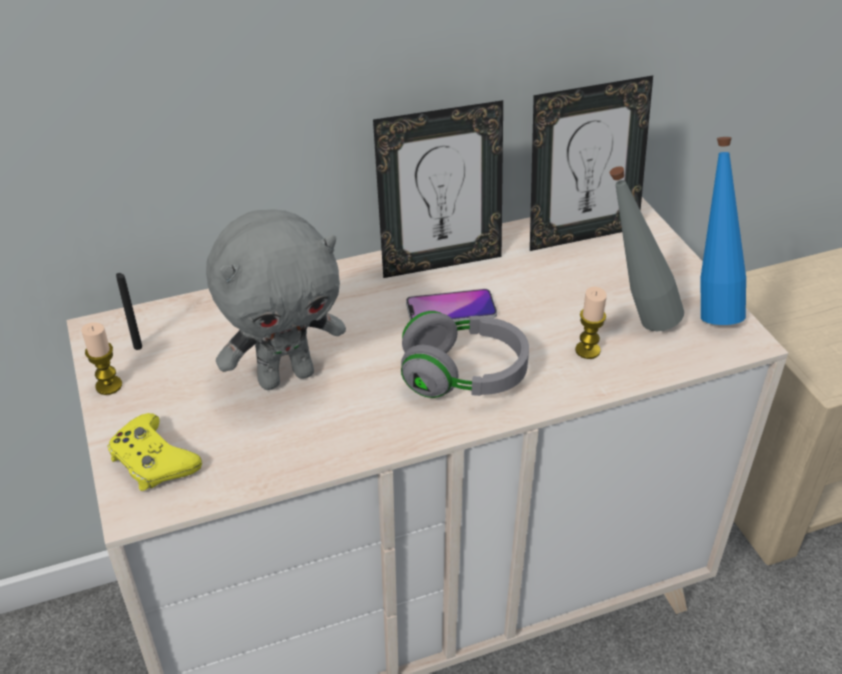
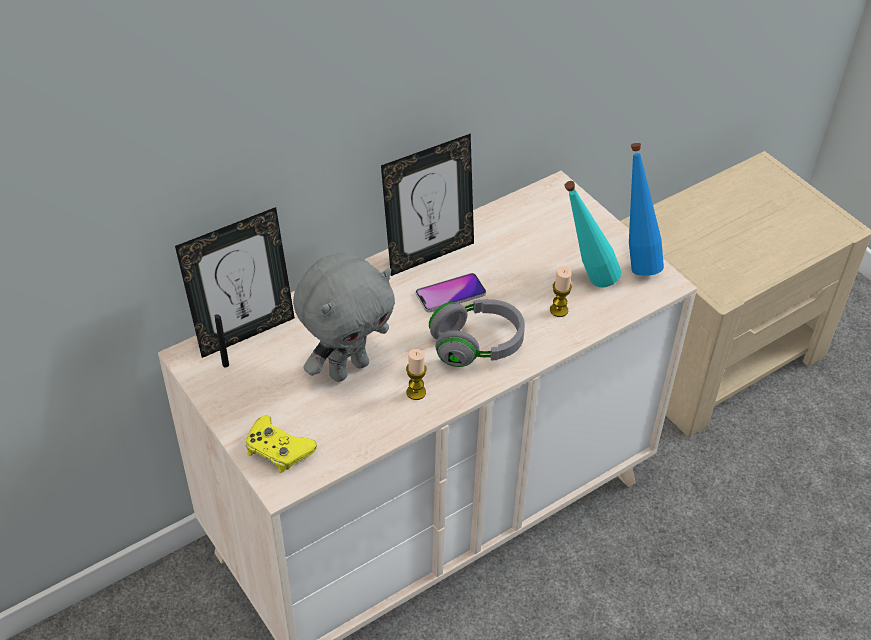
camera: 15 degrees left, 5 degrees up
(109, 385) = (218, 399): candle -> candle (416, 392)
(580, 234) = (527, 214): picture frame -> picture frame (245, 332)
(634, 320) = (585, 280): grey bottle -> turquoise bottle

